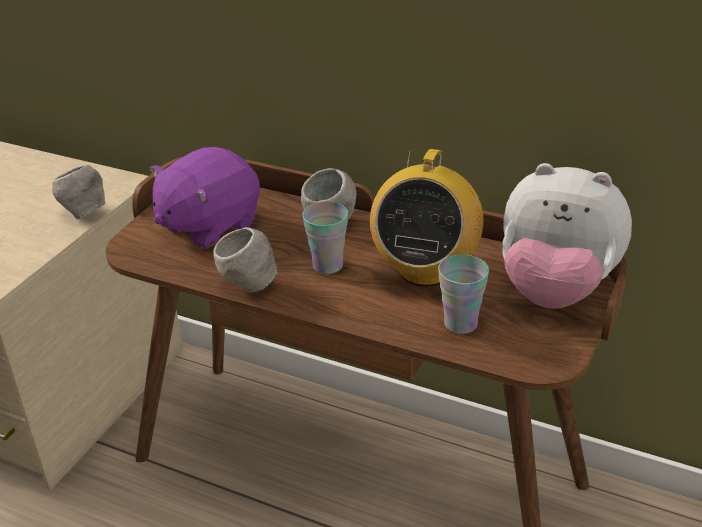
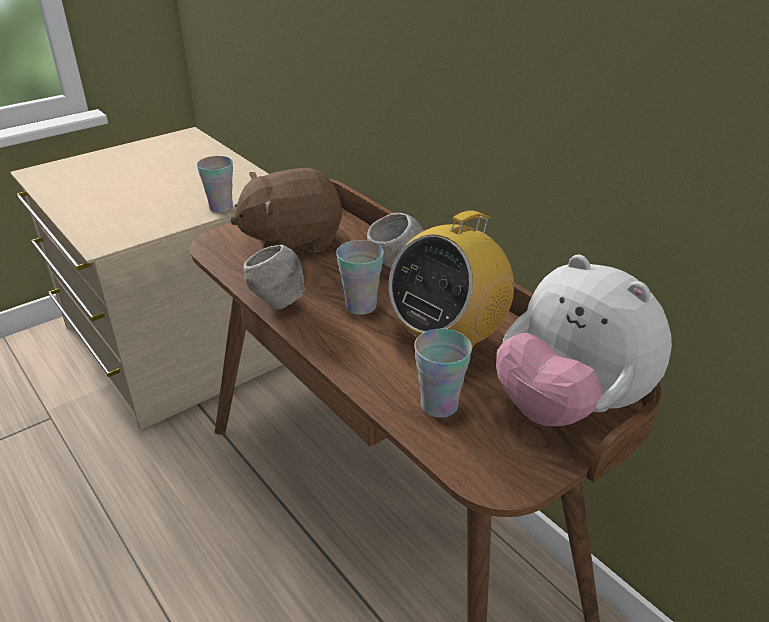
camera: 25 degrees right, 0 degrees up
(84, 214) = (221, 207): grey bowl -> cup
(208, 225) = (291, 240): purple plush toy -> brown plush toy

